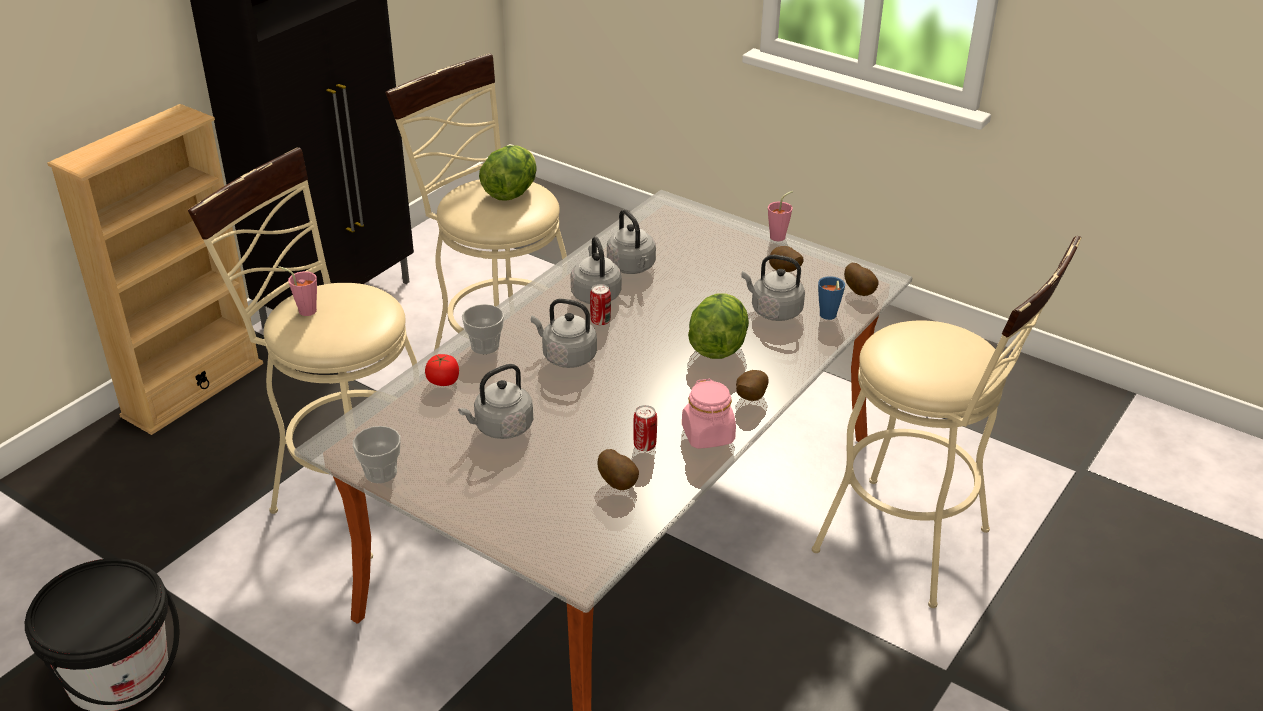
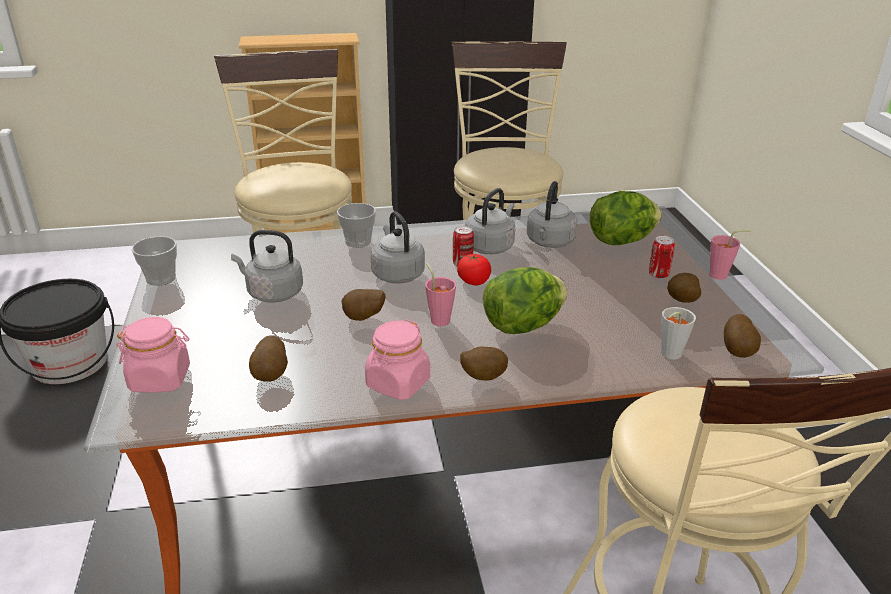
camera: 45 degrees right, 5 degrees down
(304, 310) = (280, 169): pink cup -> pink cup (438, 318)
(443, 381) = (294, 248): tomato -> tomato (473, 281)
(510, 193) = (523, 160): lettuce -> lettuce (621, 241)
(548, 537) = (160, 379): none -> pink jar
(607, 406) = (364, 319): none -> potato
(644, 445) = (338, 361): can -> can (658, 275)
(773, 311) = (620, 325): grey kettle -> none
(828, 317) = (668, 355): blue cup -> grey cup

